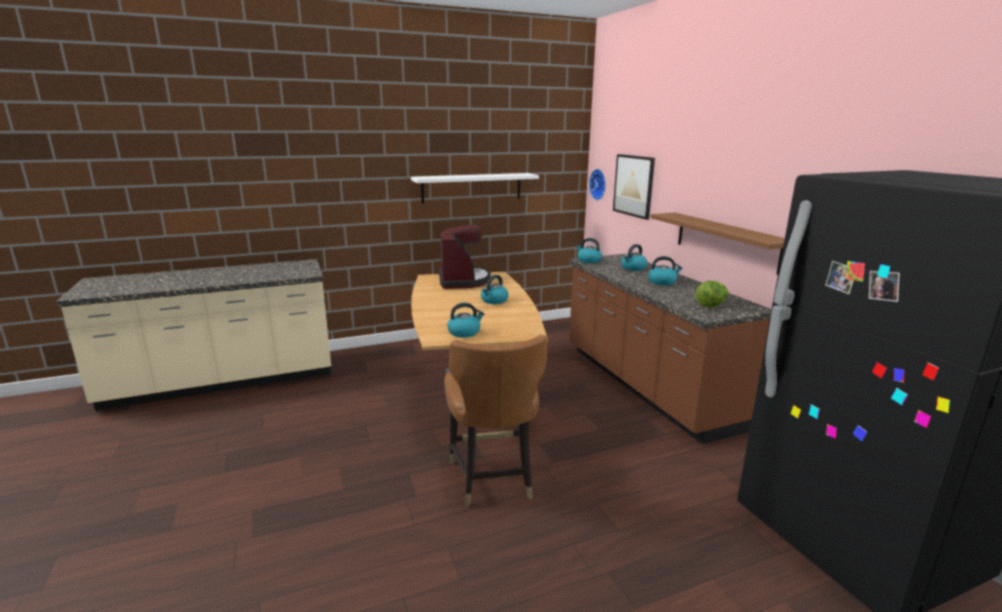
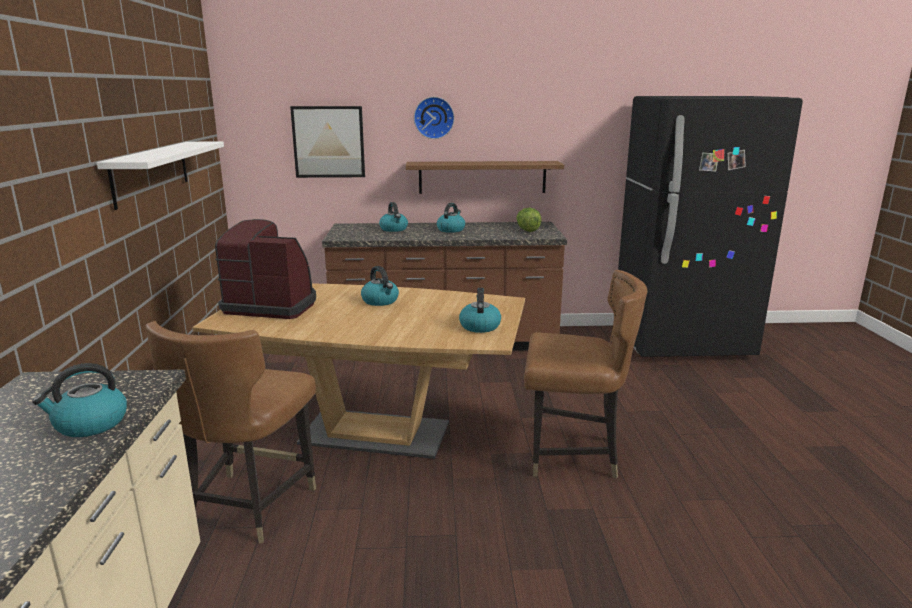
camera: 70 degrees left, 0 degrees up
(379, 375) = (249, 506): none -> brown chair
(588, 260) = (343, 236): kettle -> kettle (90, 424)
(599, 184) = (253, 149): wall clock -> wall clock (434, 117)

